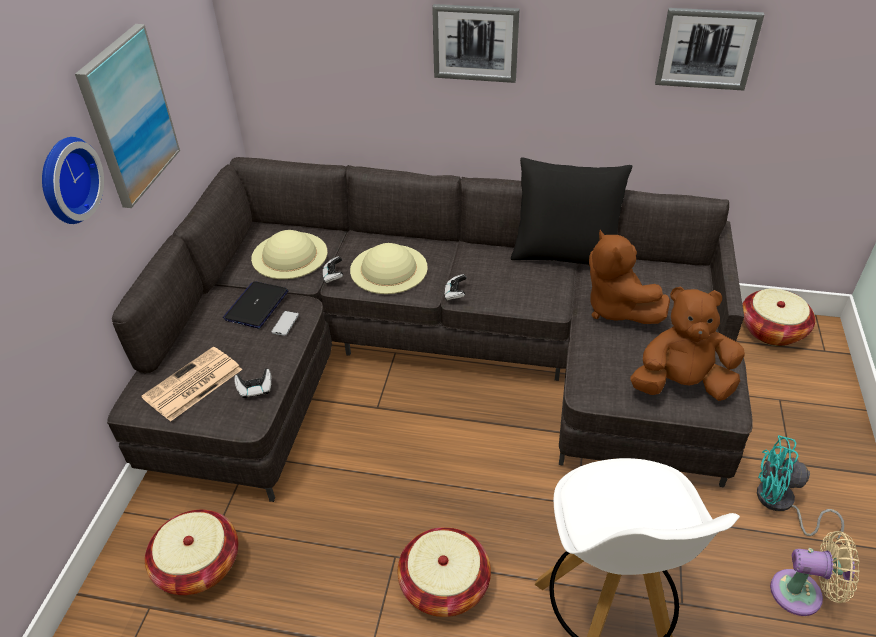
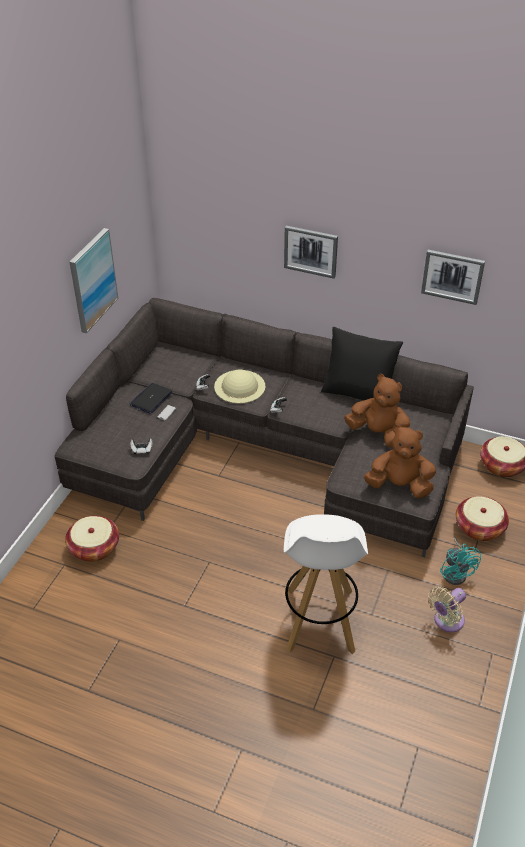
camera: 10 degrees right, 0 degrees up
(66, 180) = (56, 318): wall clock -> none
(192, 385) = (105, 441): newspaper -> none
(289, 255) = (178, 368): beige hat -> none
(444, 584) = (234, 581): basket -> basket (479, 528)
(616, 308) = (378, 433): brown plush toy -> brown plush toy turned 135 degrees clockwise
(780, 504) = (456, 572): turquoise fan -> turquoise fan turned 135 degrees counterclockwise
(802, 593) = (446, 621): beige fan -> beige fan turned 120 degrees clockwise

